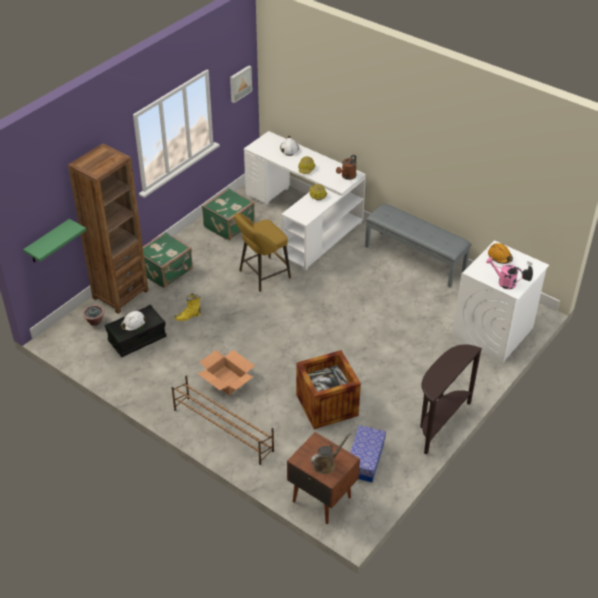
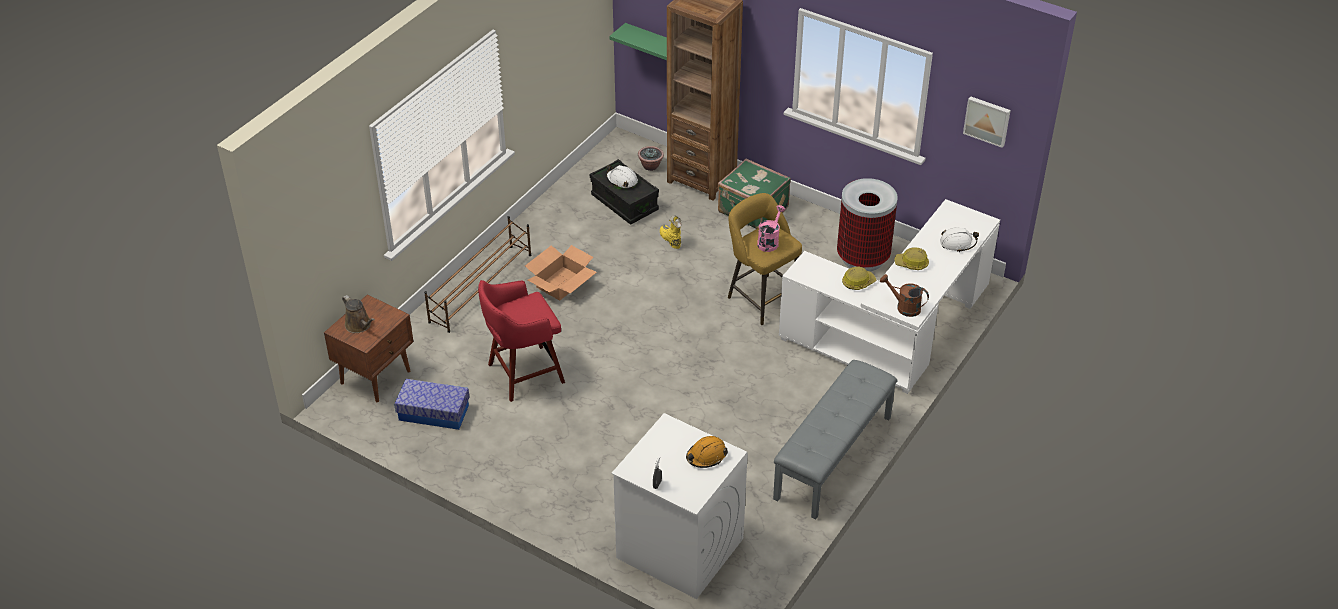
camera: 85 degrees right, 0 degrees up
(230, 225) = (863, 257): green suitcase -> trash can
(327, 405) = (523, 374): crate -> red stool
(439, 423) = (496, 484): brown console table -> none
(503, 282) = (647, 458): pink watering can -> pink watering can (769, 241)

